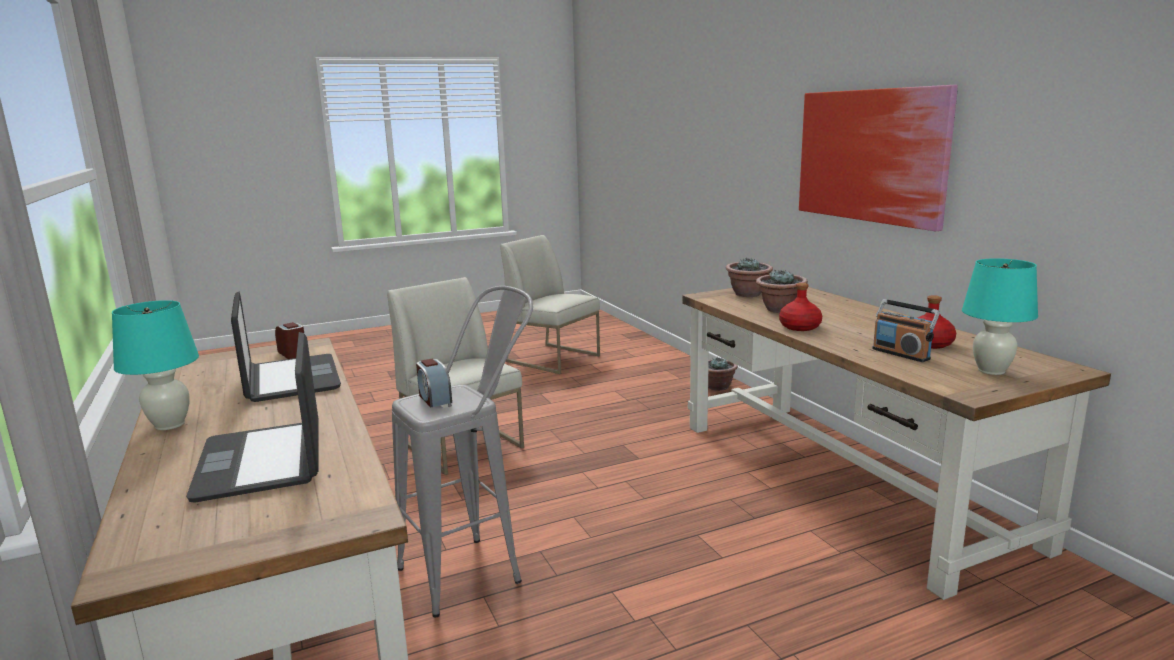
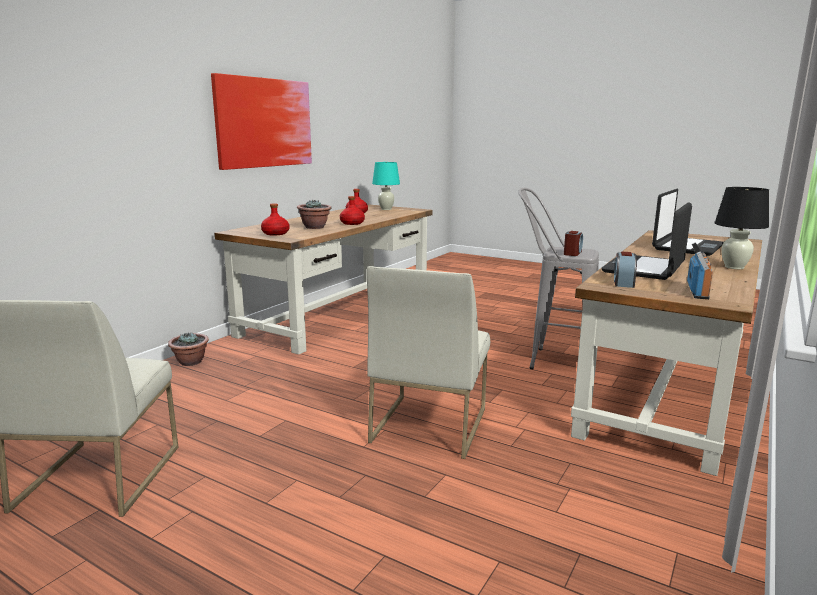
camera: 125 degrees left, 0 degrees up
(170, 424) = (734, 267): turquoise table lamp -> black table lamp
(748, 294) = (275, 233): potted plant -> red bottle
(901, 354) = (379, 214): radio -> radio (697, 292)

